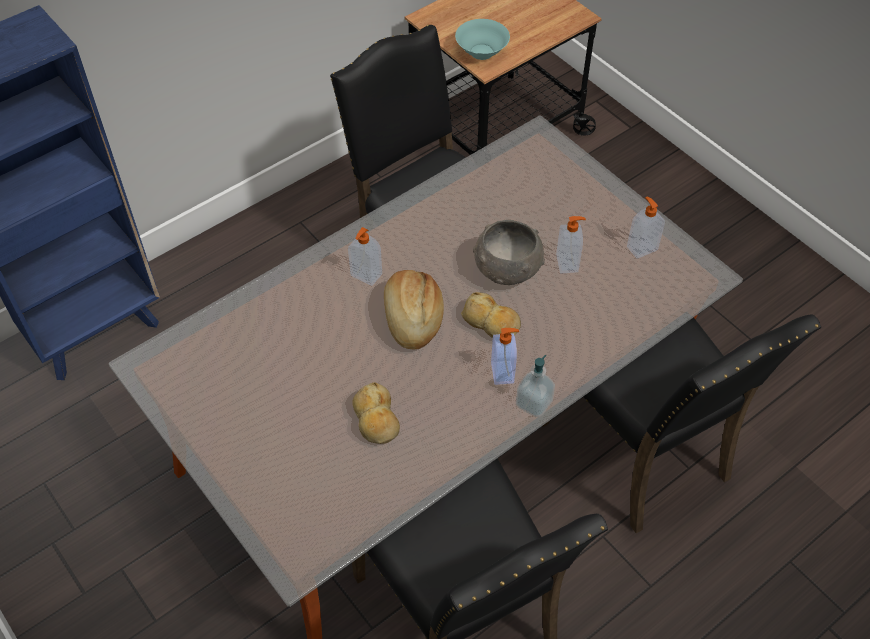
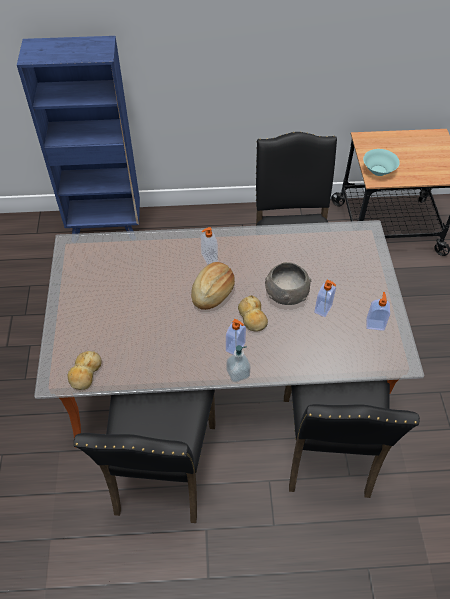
camera: 35 degrees right, 0 degrees up
(376, 420) = (150, 333): bread -> bread (85, 373)

